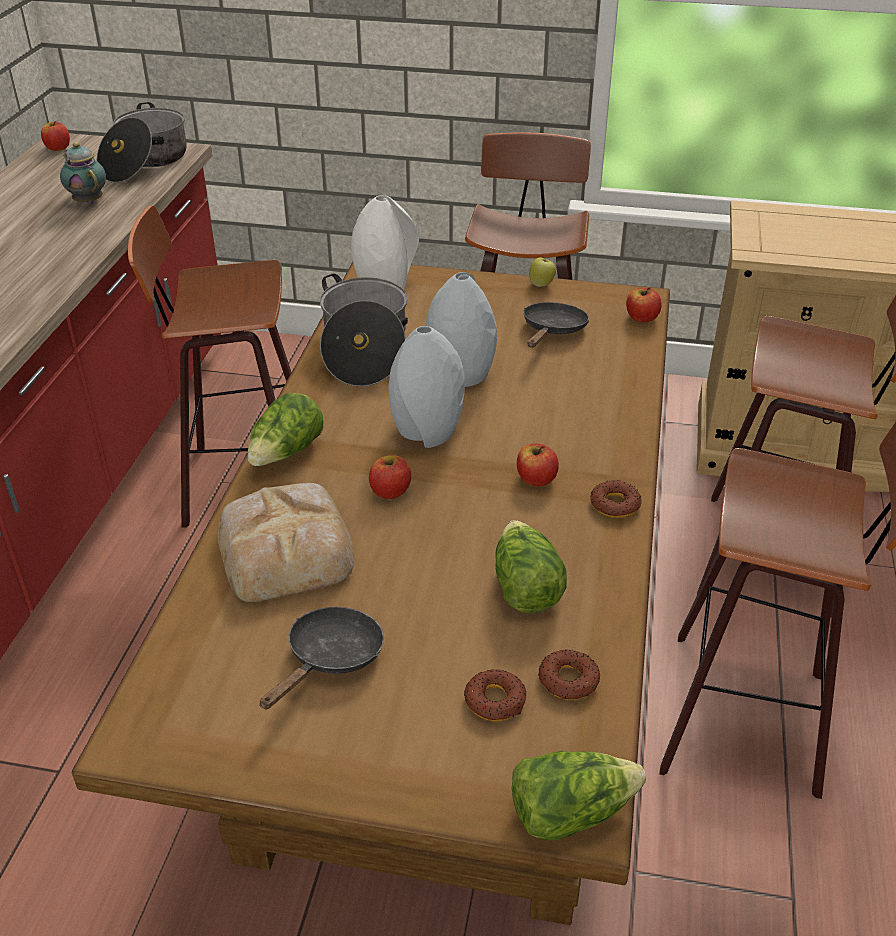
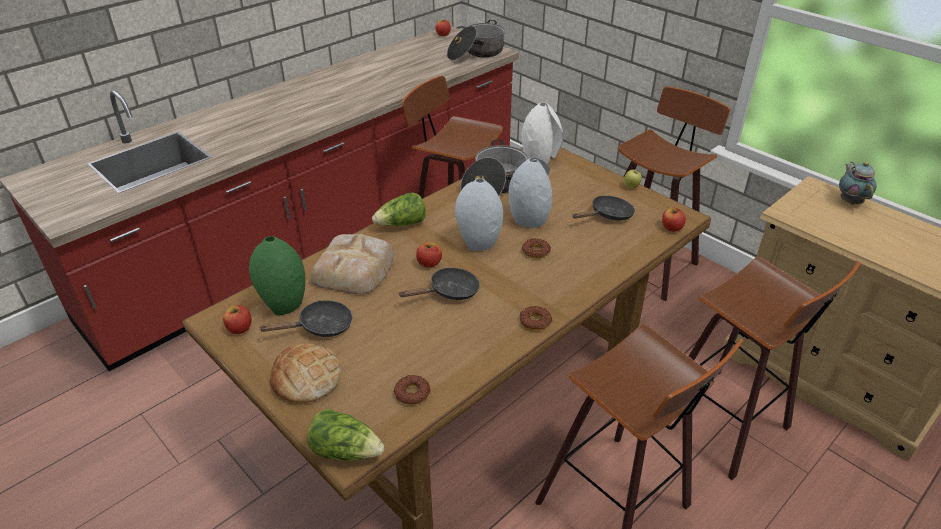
camera: 35 degrees right, 0 degrees up
(88, 201) = (428, 66): teapot -> teapot (850, 201)
(229, 654) = (284, 303): none -> green vase
(395, 745) = (306, 378): none -> bread
(463, 518) = (449, 292): none -> black frying pan
(495, 700) = (369, 383): donut -> donut (536, 251)
(524, 586) = (442, 339): lettuce -> none
(536, 479) = (508, 289): apple -> apple (240, 328)

